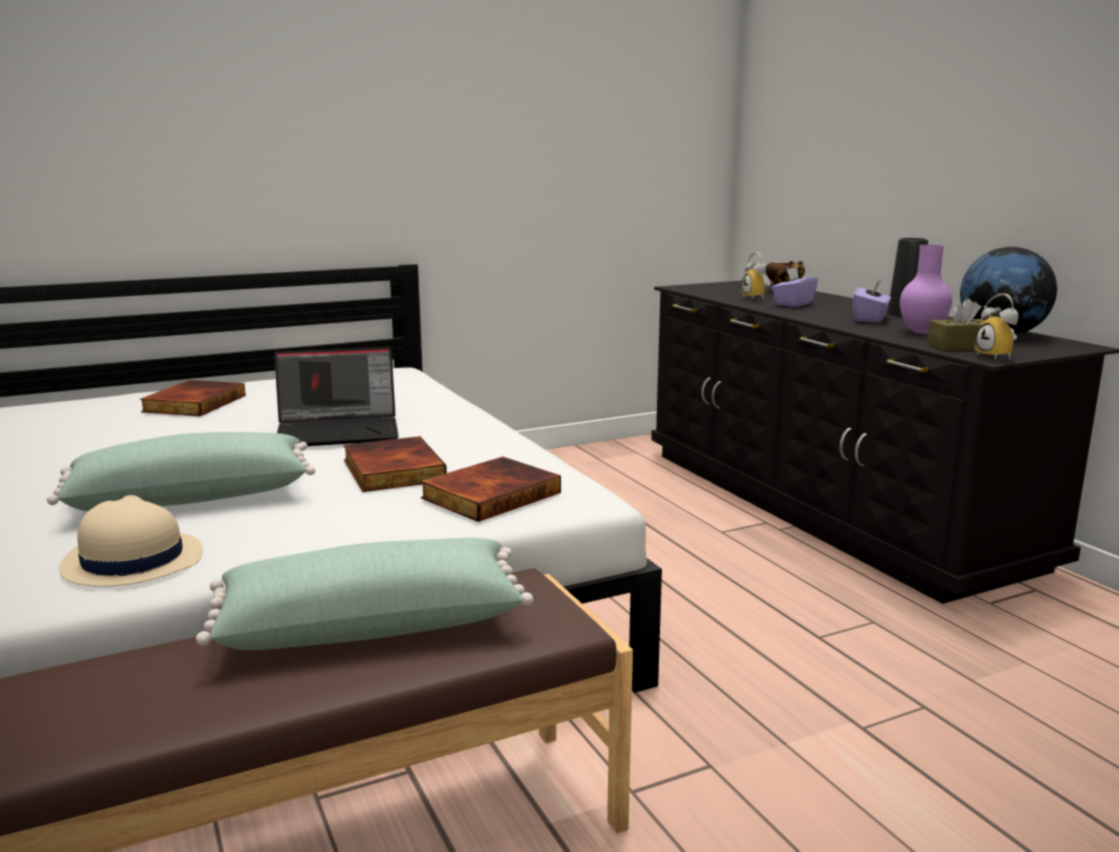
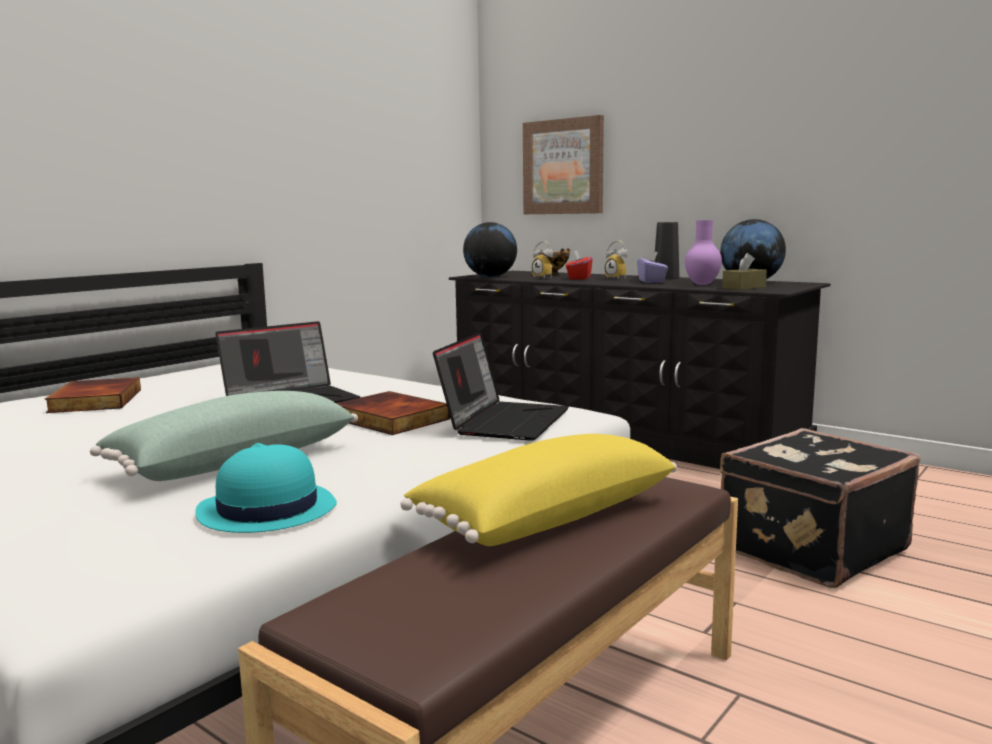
camera: 25 degrees left, 5 degrees down
(131, 561) = (266, 510): beige hat -> turquoise hat
(371, 624) = (544, 516): green pillow -> yellow pillow
(490, 494) = (504, 421): book -> laptop
(699, 290) = (490, 277): none -> globe
(793, 304) = (579, 278): purple tissue box -> red tissue box
(819, 152) = (563, 167): none -> picture
(889, 721) = (809, 548): none -> black suitcase
(998, 357) = (780, 290): alarm clock -> alarm clock (618, 278)

